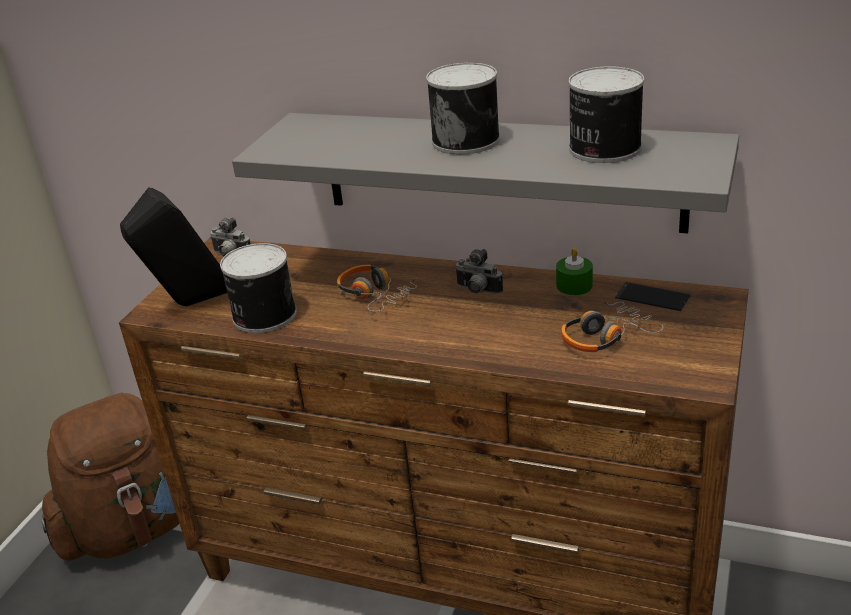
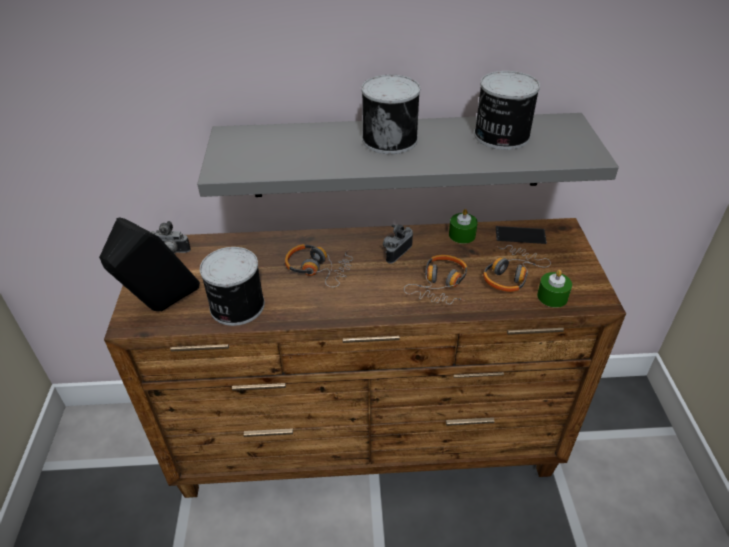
camera: 25 degrees left, 10 degrees up
(136, 529) = (102, 474): brown backpack -> none
(477, 291) = (395, 252): camera -> camera turned 120 degrees clockwise
(506, 333) = (440, 285): none -> headphones
(643, 369) = (552, 296): none -> green candle

